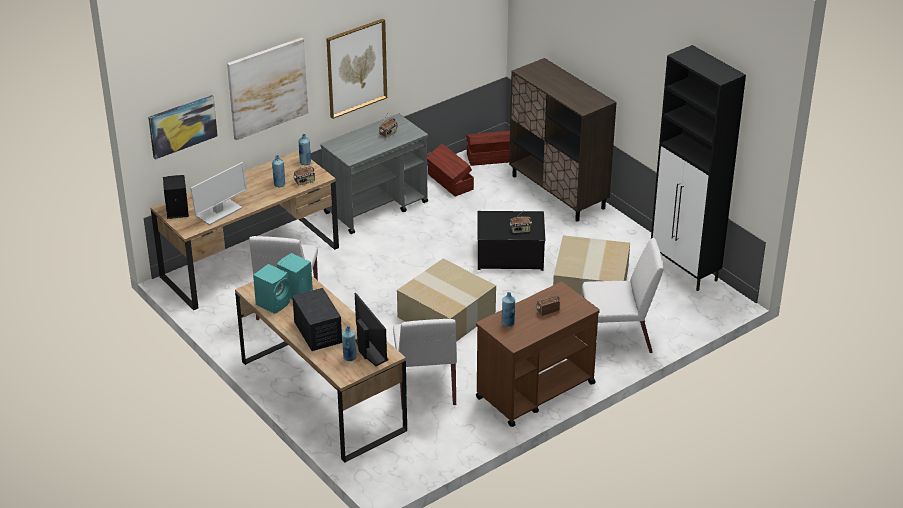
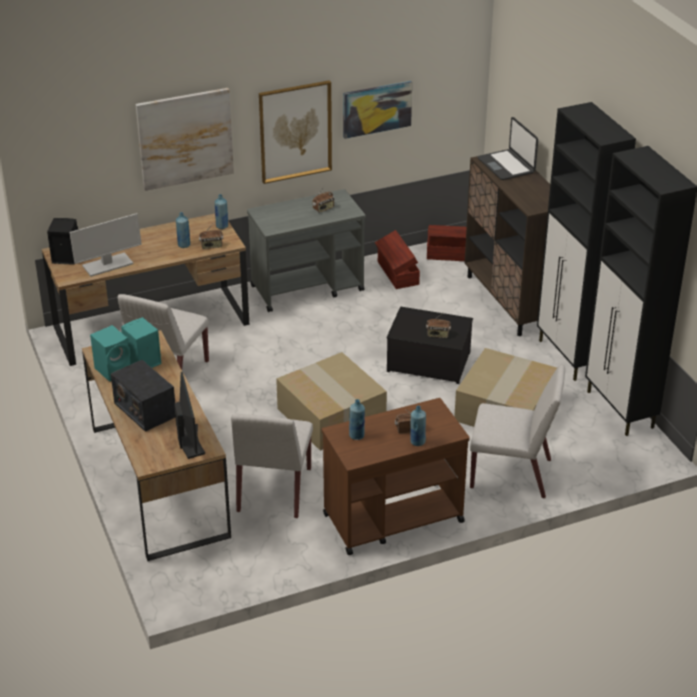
camera: 15 degrees right, 0 degrees up
(182, 126) = (81, 166): picture -> picture (376, 108)
(318, 332) = (144, 409): radio -> radio turned 150 degrees clockwise
(349, 357) = (164, 444): blue bottle -> blue bottle (417, 442)
(545, 73) = (506, 165): none -> laptop
(627, 233) = (570, 357): none -> black cabinet

